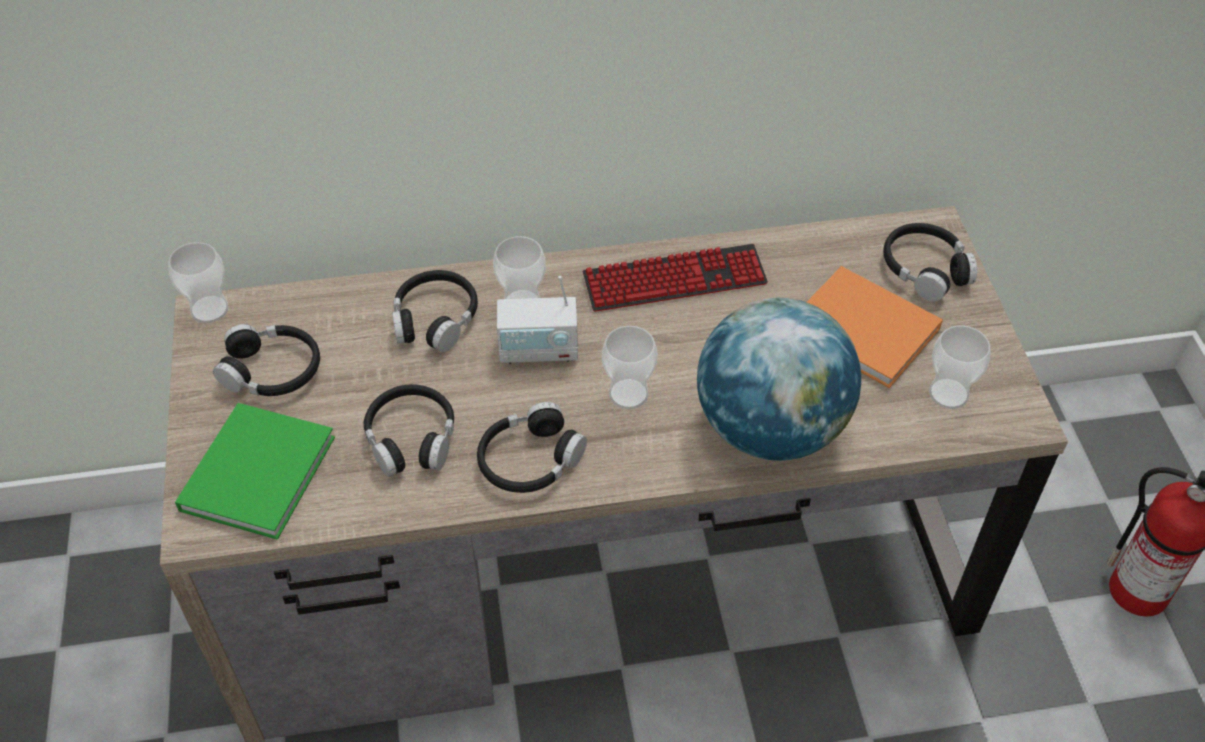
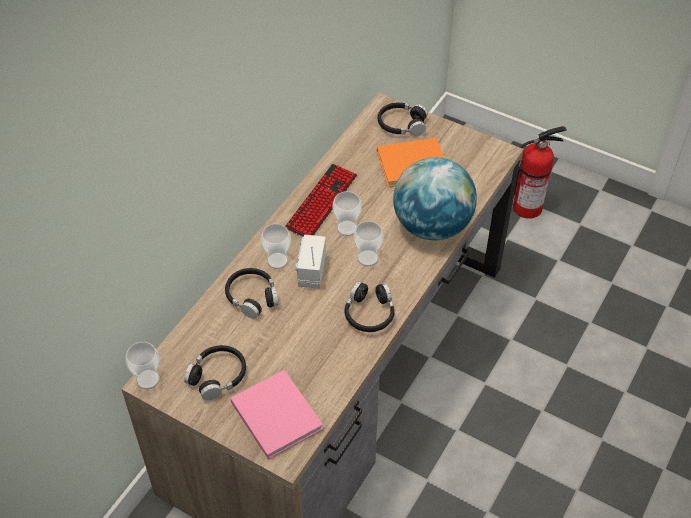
camera: 50 degrees left, 0 degrees up
(260, 469) = (275, 413): green book -> pink book
(411, 438) = (315, 347): black headphones -> none
(539, 350) = (311, 272): radio -> radio turned 150 degrees clockwise
(948, 394) = (469, 164): cup -> cup (347, 228)

